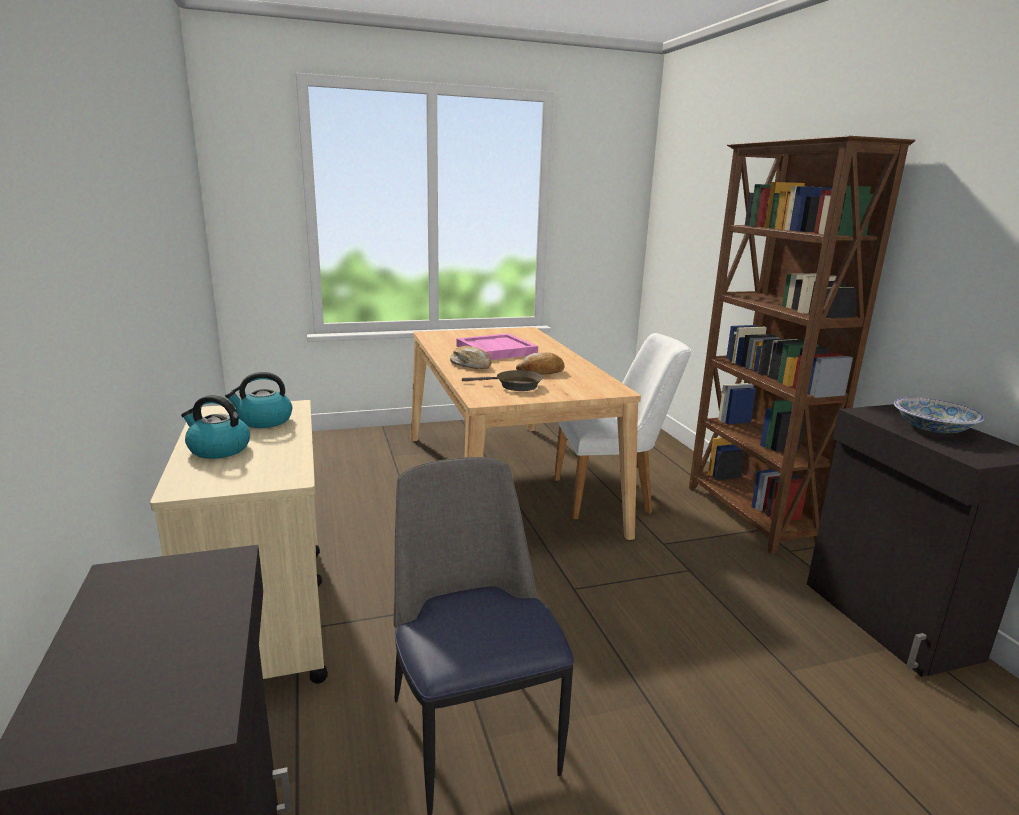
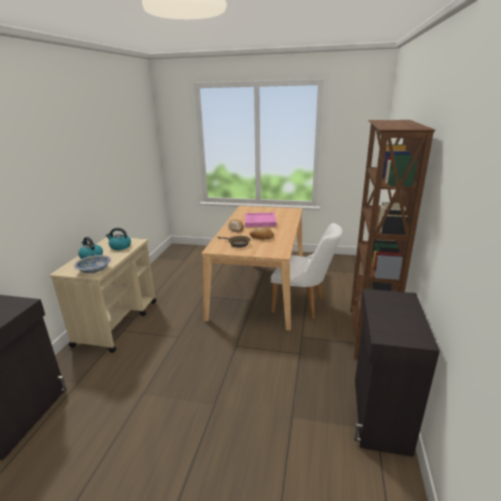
camera: 30 degrees right, 5 degrees up
(473, 730) = (141, 388): chair -> none
(932, 429) = (396, 313): bowl -> bowl (94, 270)

